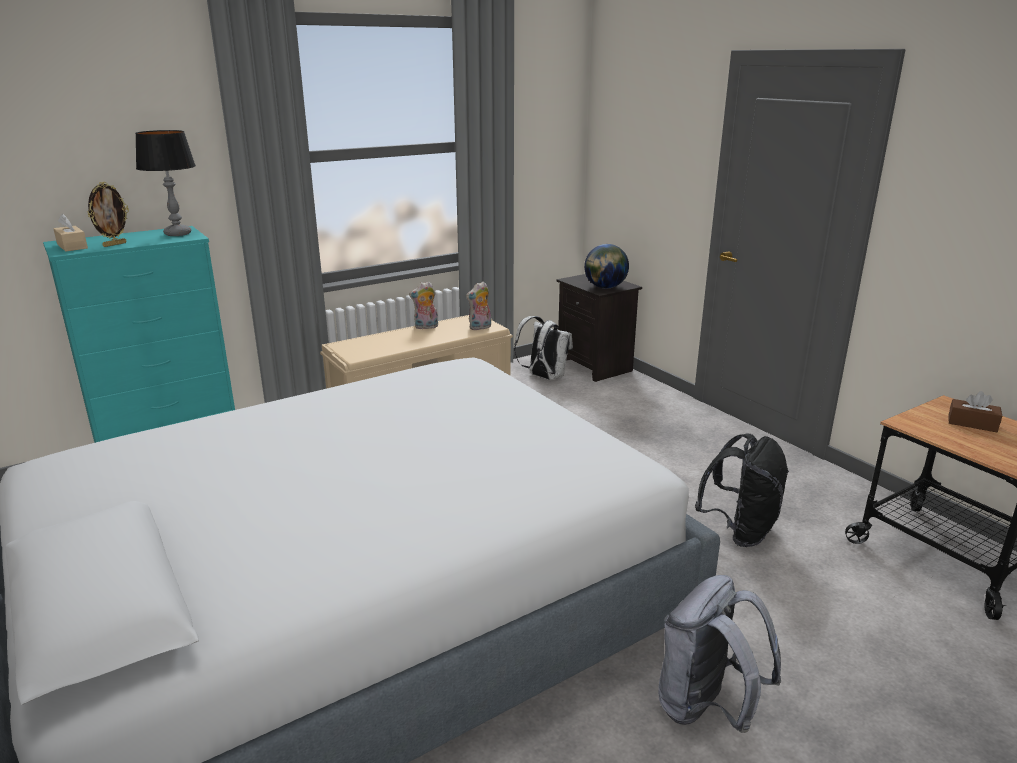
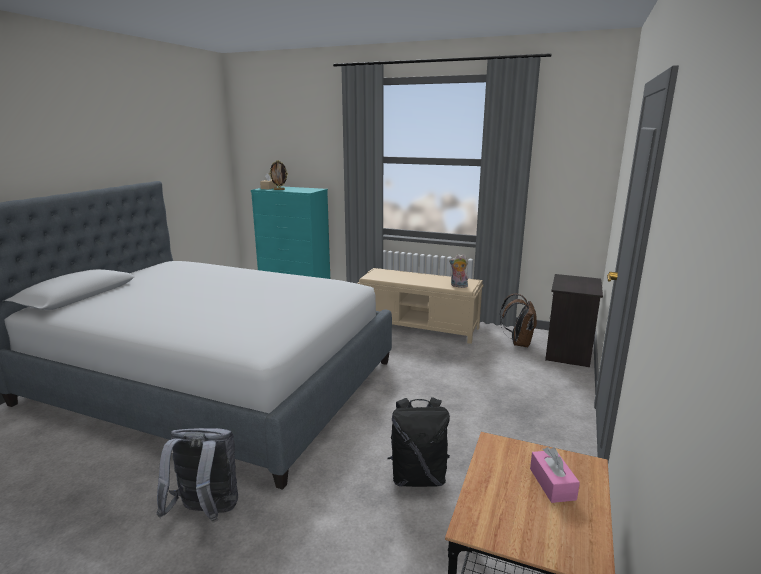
camera: 55 degrees right, 5 degrees down
(178, 234) = (309, 190): table lamp -> none
(426, 327) = (434, 276): plush toy -> none
(544, 377) = (518, 343): white backpack -> brown backpack
(605, 287) = (571, 287): globe -> none
(972, 423) = (552, 484): brown tissue box -> pink tissue box

